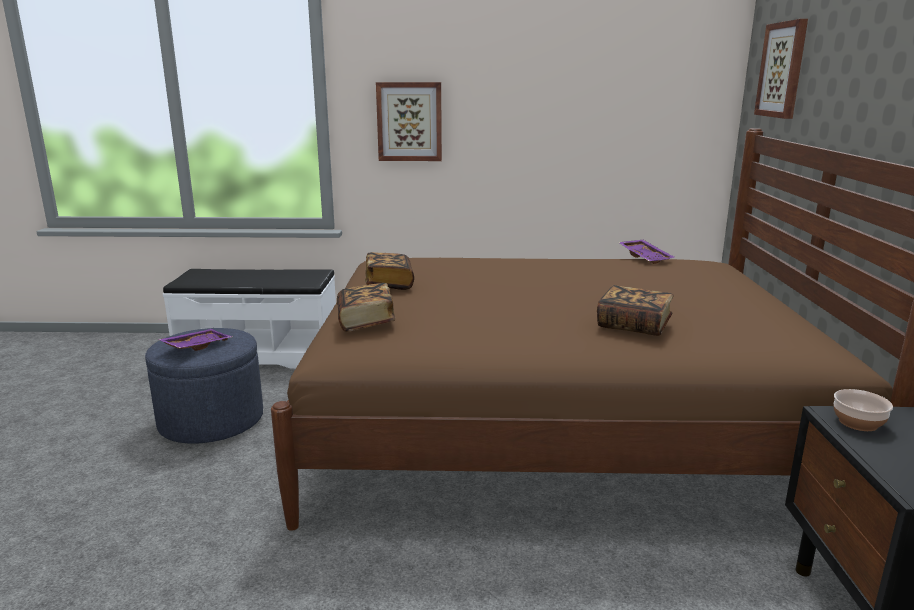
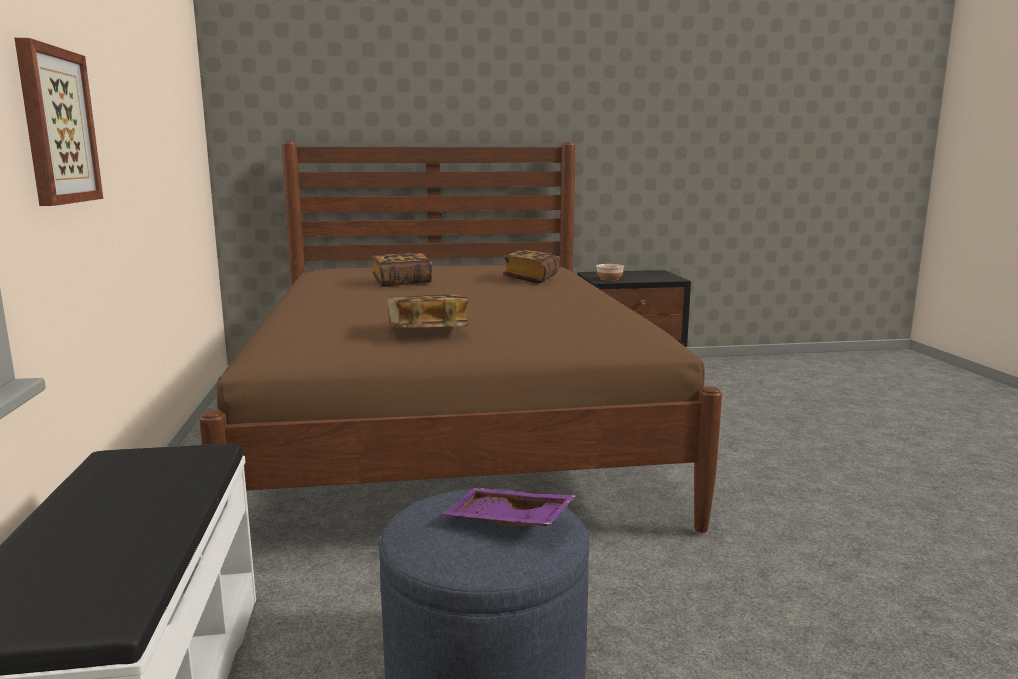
camera: 100 degrees left, 5 degrees down
(366, 322) = (575, 329): book -> book (402, 283)
(646, 257) = (312, 275): purple tray -> none
(782, 70) = (299, 87): picture -> none

